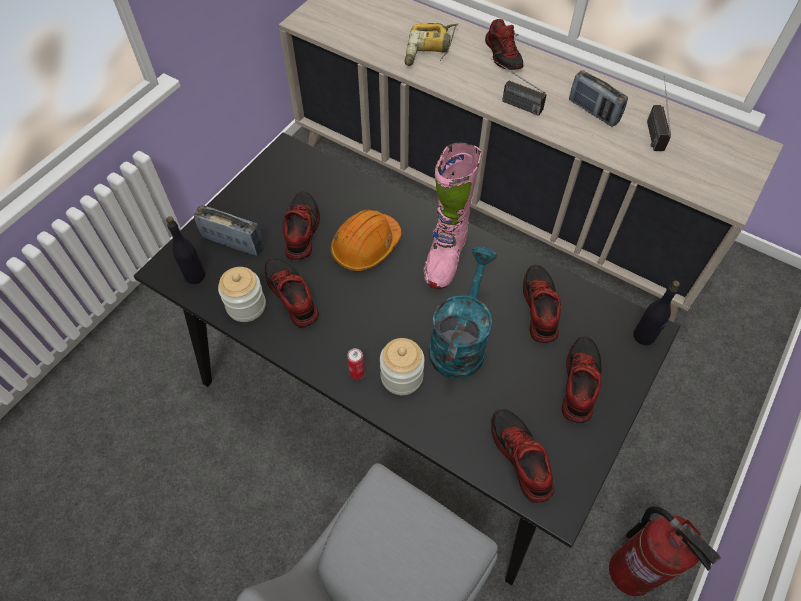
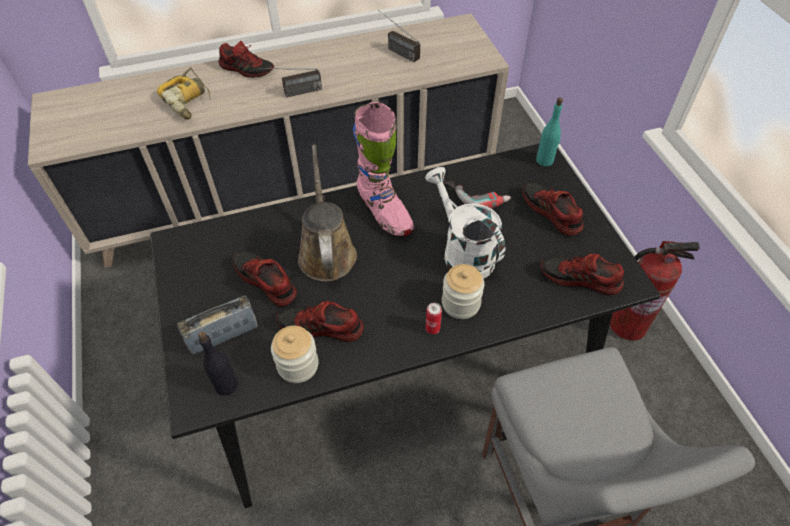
camera: 50 degrees left, 5 degrees down
(366, 247) = (326, 252): orange hard hat -> brown watering can
(460, 341) = (462, 251): turquoise watering can -> white watering can
(539, 308) = (476, 193): shoe -> power drill
(593, 111) = (351, 64): radio -> none
(644, 336) = (545, 160): black bottle -> turquoise bottle

